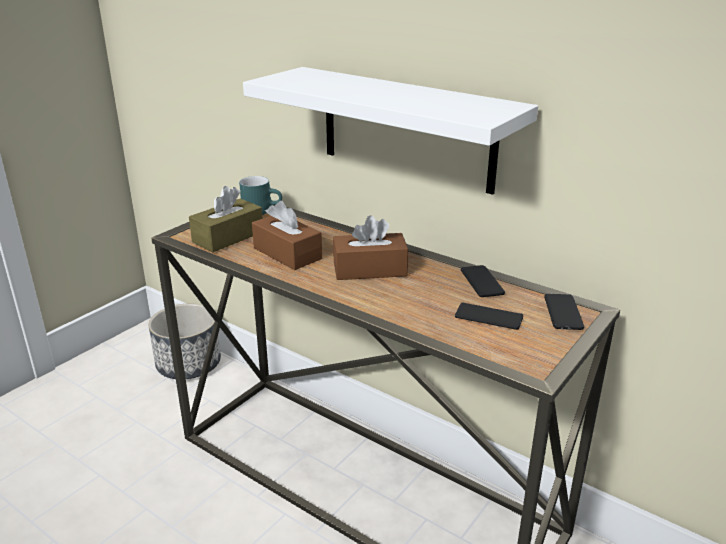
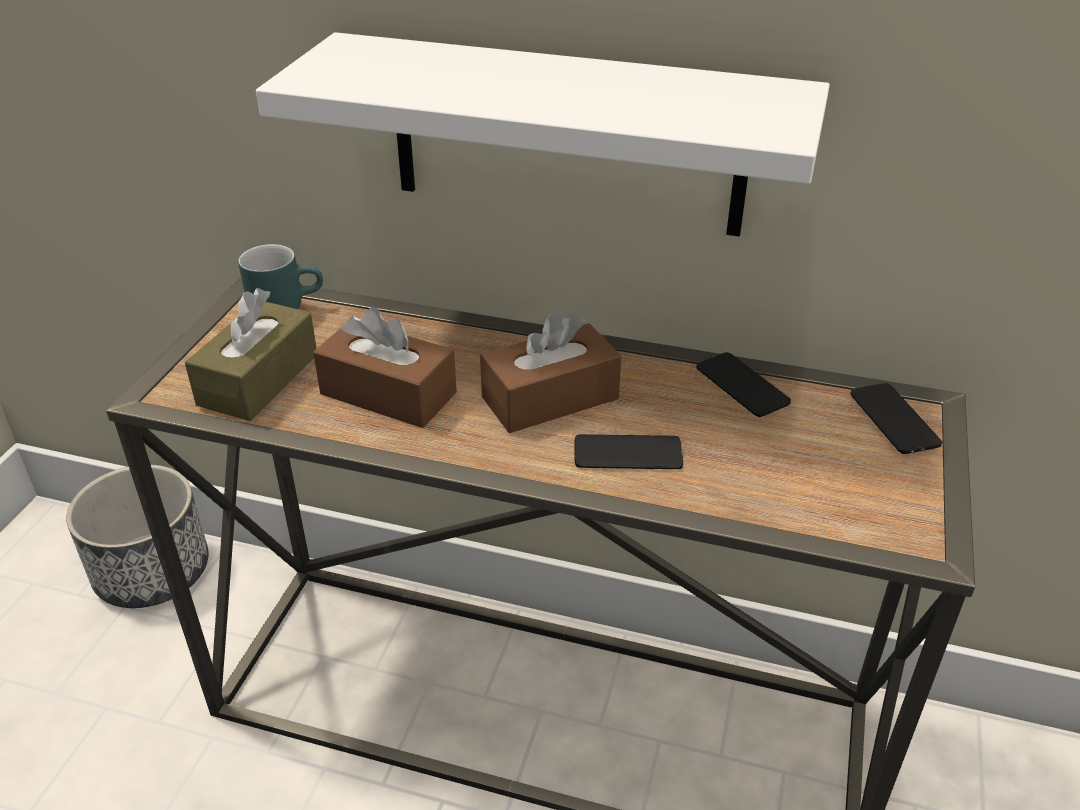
camera: 20 degrees left, 10 degrees up
(488, 317) = (792, 454): phone -> phone (628, 453)

